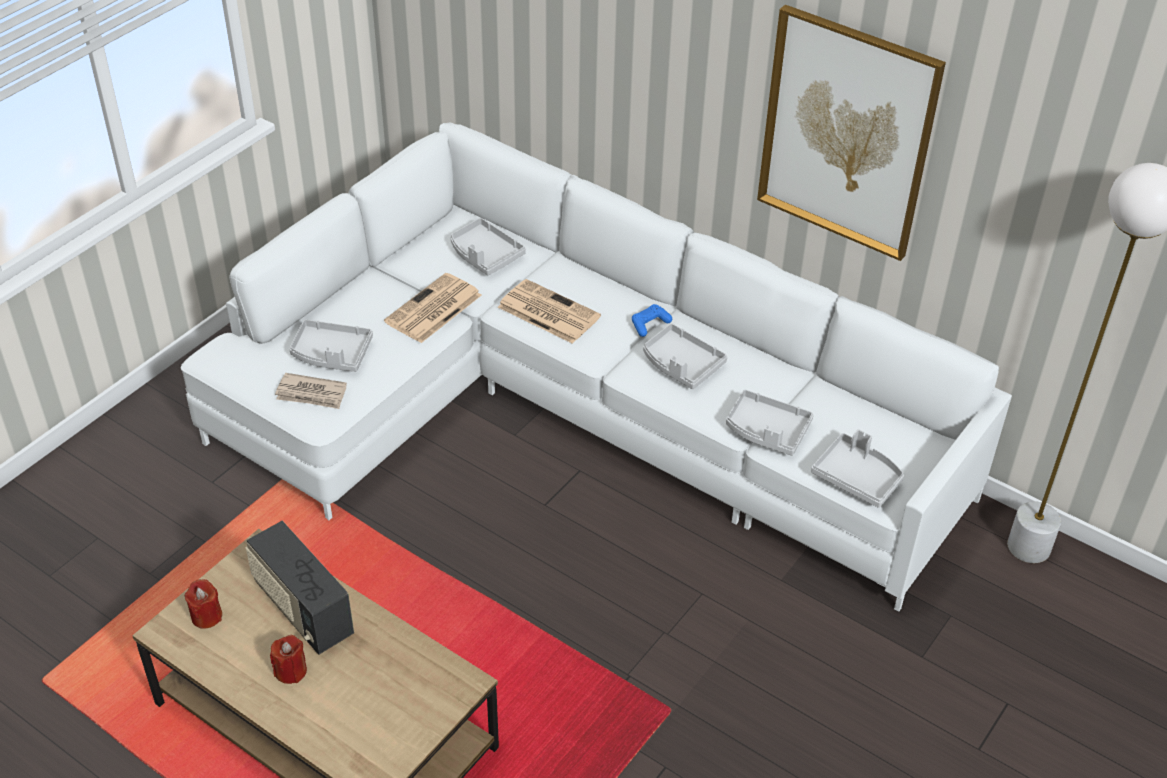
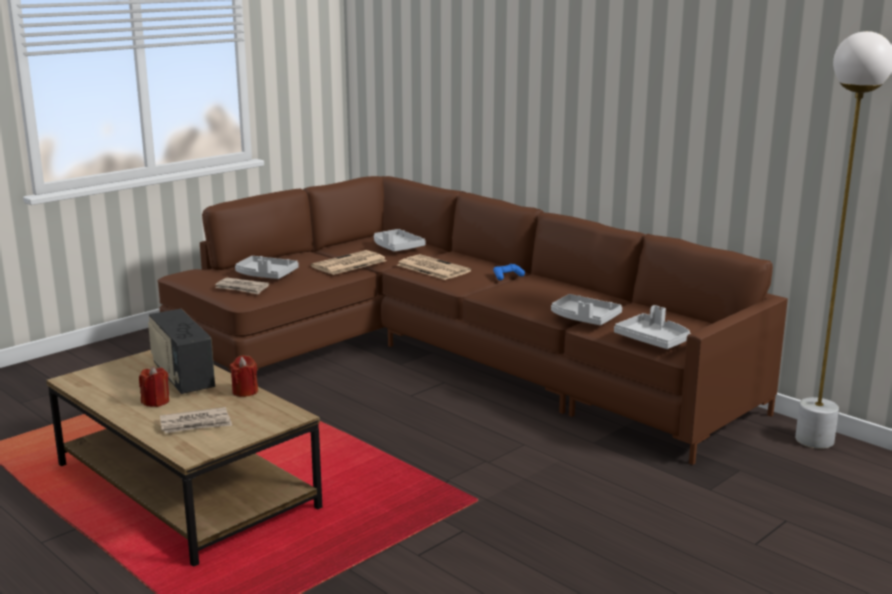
camera: 10 degrees right, 25 degrees down
(206, 616) = (107, 375): red candle -> red candle (245, 391)
(357, 714) = (196, 424): none -> newspaper
(570, 412) = (446, 357): white sofa -> brown sofa
(681, 365) = (525, 291): grey tray -> none
(847, 133) = (648, 102): picture -> none

